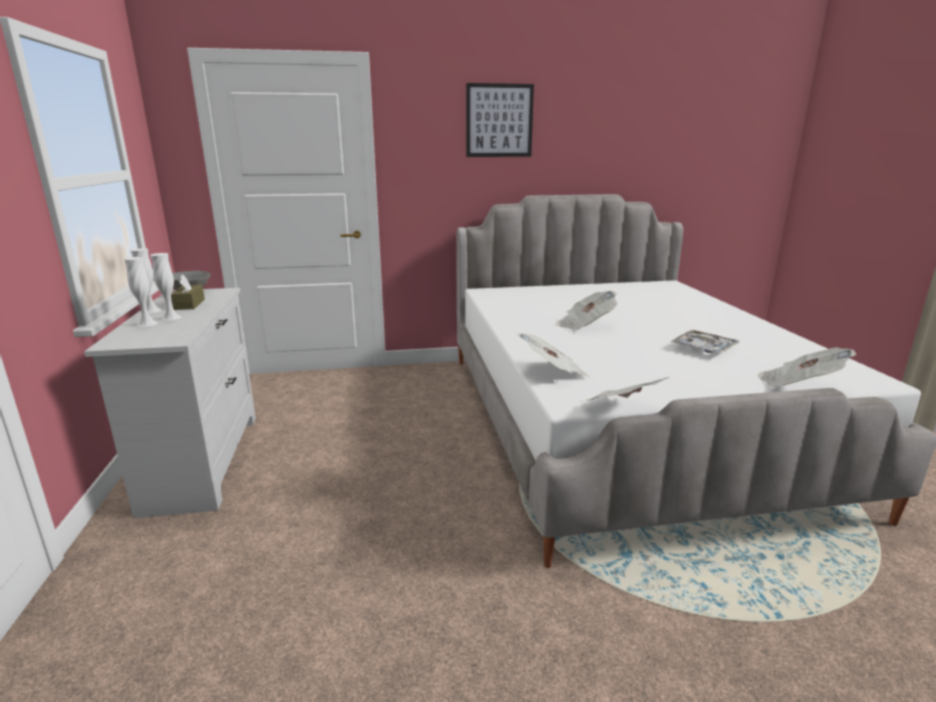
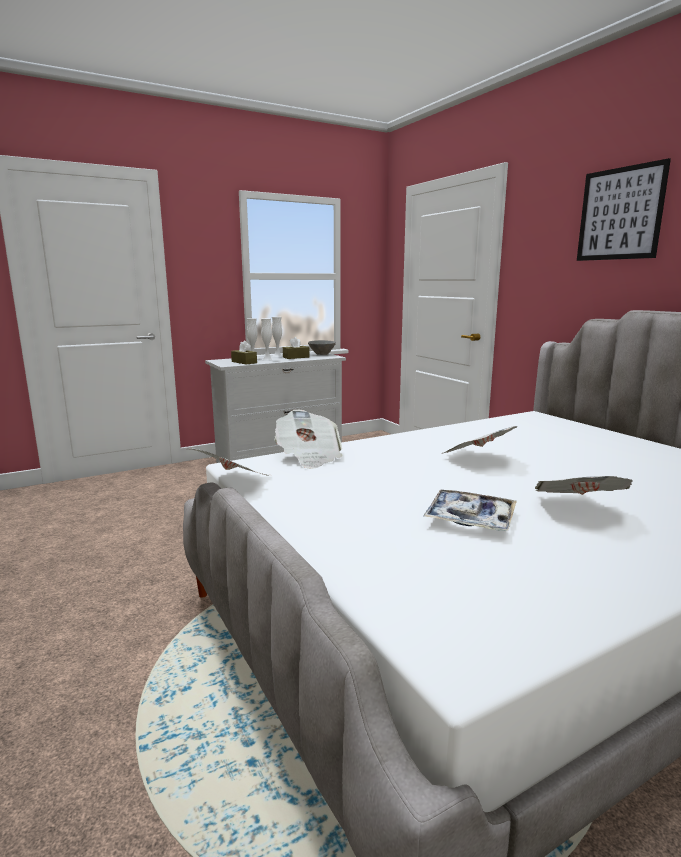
camera: 70 degrees right, 5 degrees down
(172, 330) = (244, 362): none -> brown tissue box
(798, 386) = (367, 577): newspaper -> newspaper (577, 509)

